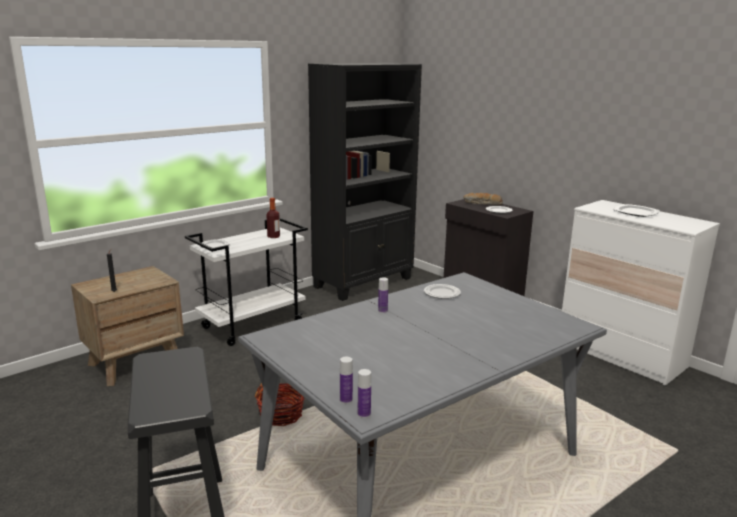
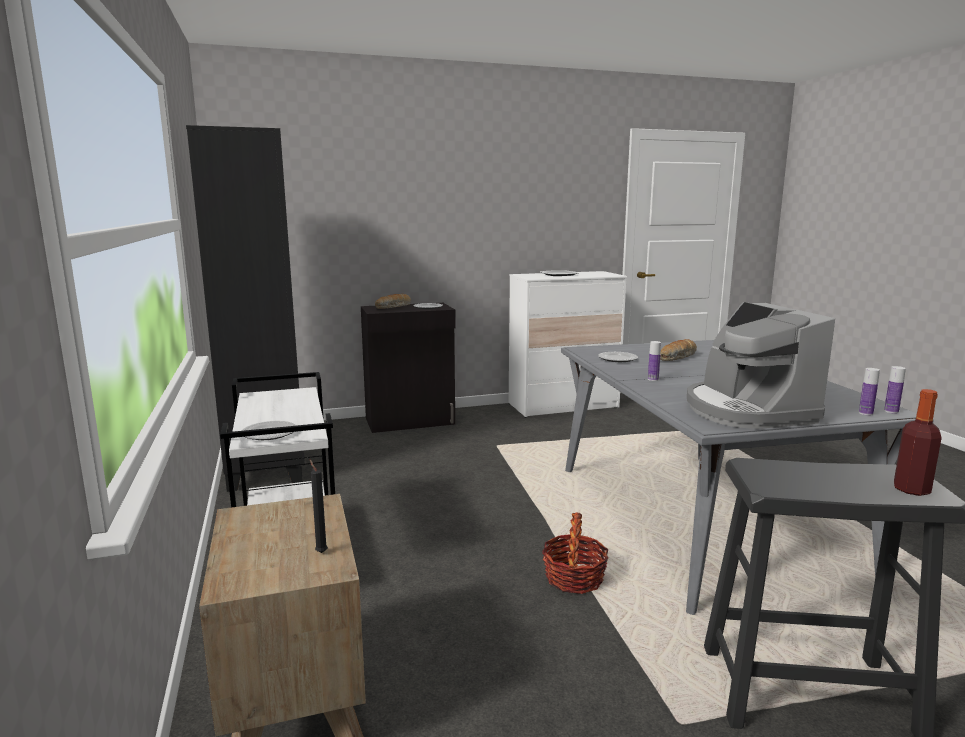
camera: 65 degrees left, 5 degrees down
(273, 236) = (288, 399): bottle -> bottle (911, 490)
(314, 348) = (746, 410): none -> coffee machine
(480, 315) = (678, 358): none -> bread

